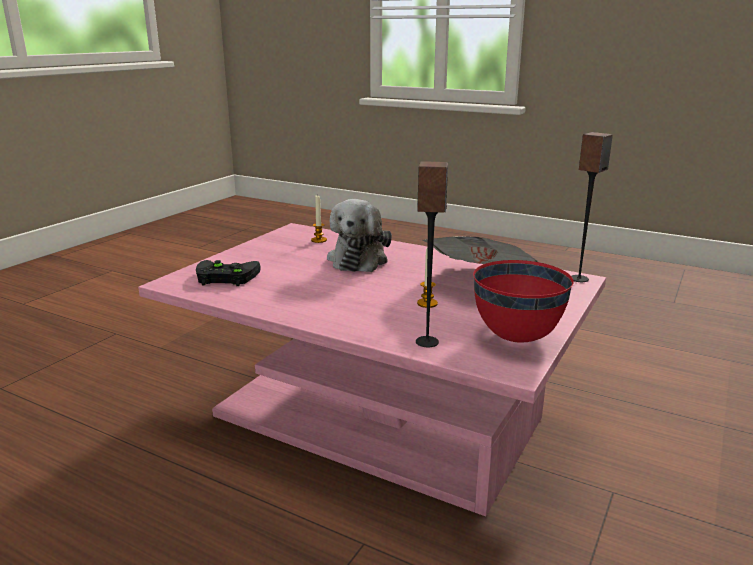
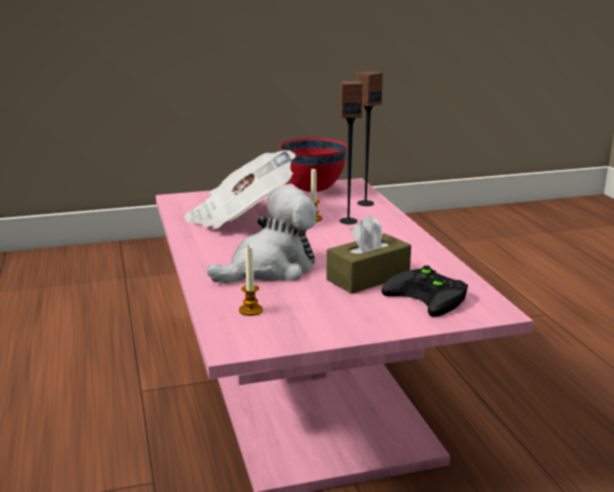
camera: 135 degrees left, 0 degrees up
(286, 274) = (368, 277): none -> brown tissue box
(579, 279) = (176, 198): speaker -> speaker (348, 221)

